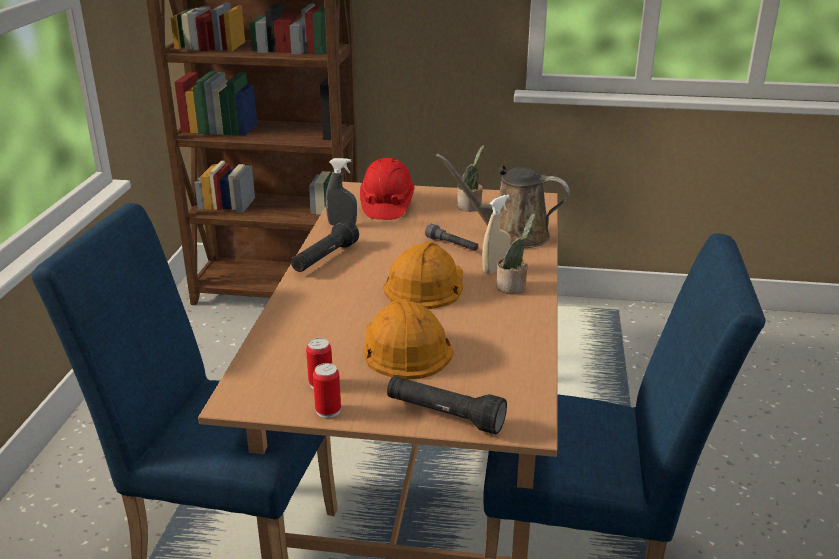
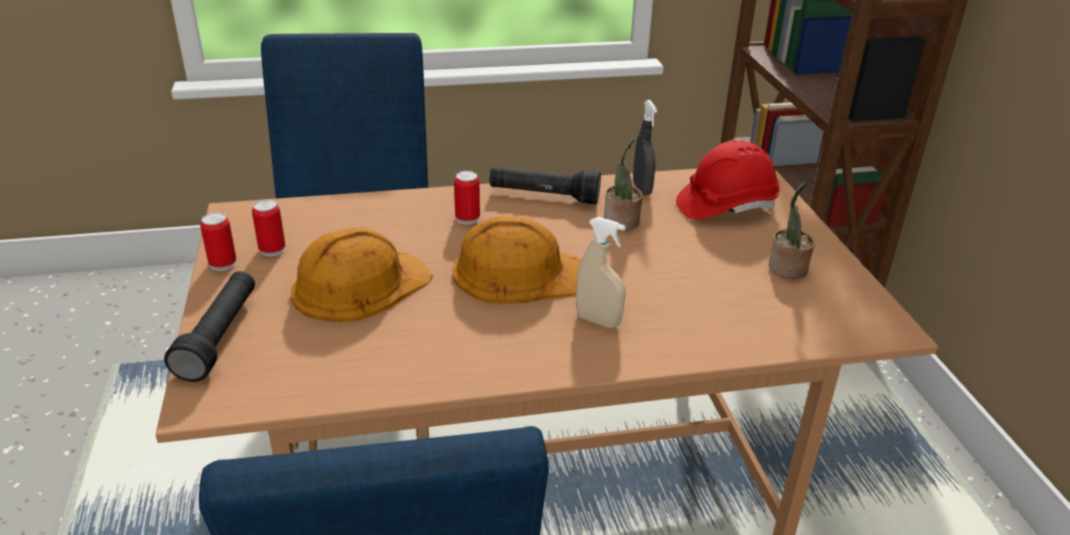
camera: 70 degrees right, 5 degrees up
(334, 292) = (467, 218): none -> can
(452, 245) = (647, 274): grey flashlight -> none
(511, 235) = (723, 319): brown watering can -> none
(513, 287) = (552, 344): potted plant -> potted plant (621, 222)

